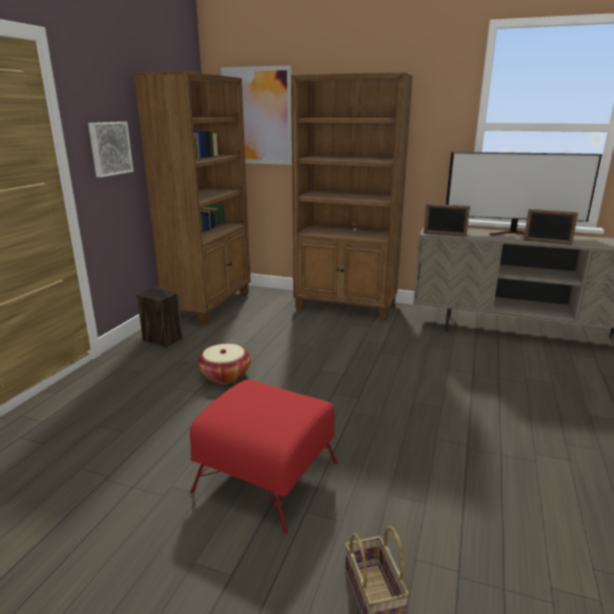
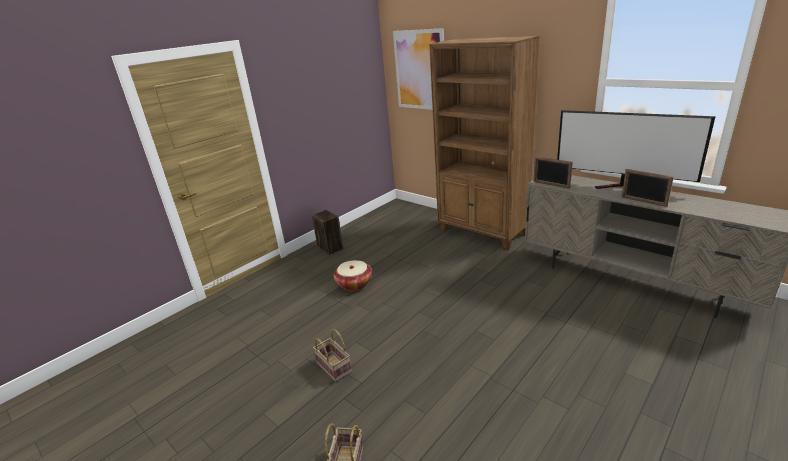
camera: 25 degrees right, 5 degrees up
(109, 148) = (292, 112): picture -> none
(210, 304) = (379, 220): brown bookcase -> none
(267, 477) = (335, 368): red ottoman -> basket

